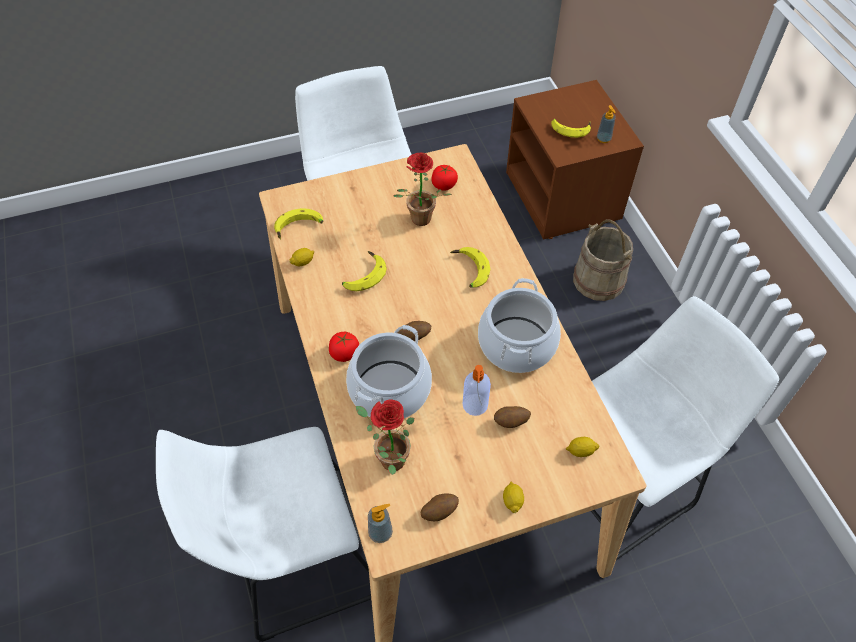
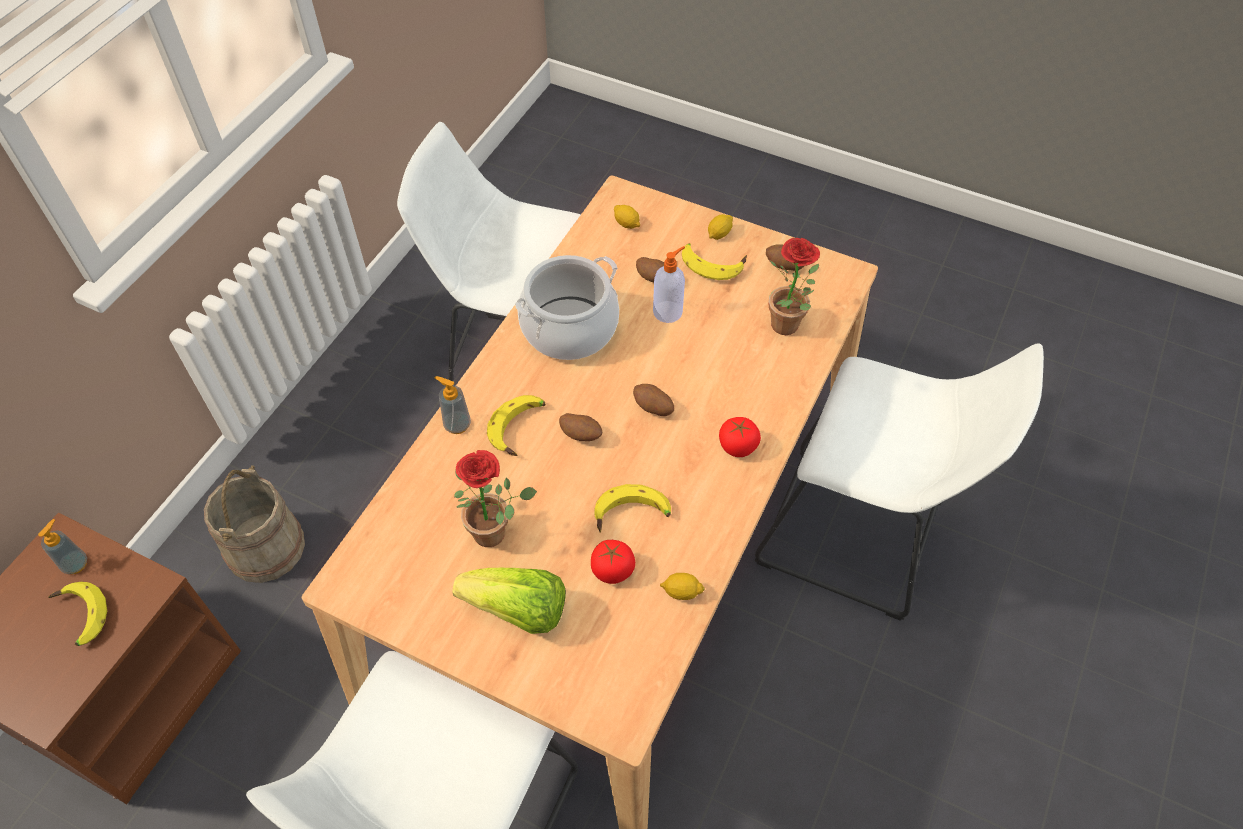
camera: 135 degrees left, 0 degrees up
(299, 228) = (641, 648): banana -> banana (713, 263)
(370, 202) = (518, 610): none -> lettuce
(380, 532) = (845, 286): soap dispenser -> soap dispenser (457, 425)
(389, 390) = (729, 379): cooking pot -> none
(434, 292) = (581, 435): none -> potato
(444, 185) = (407, 557): tomato -> tomato (613, 569)

